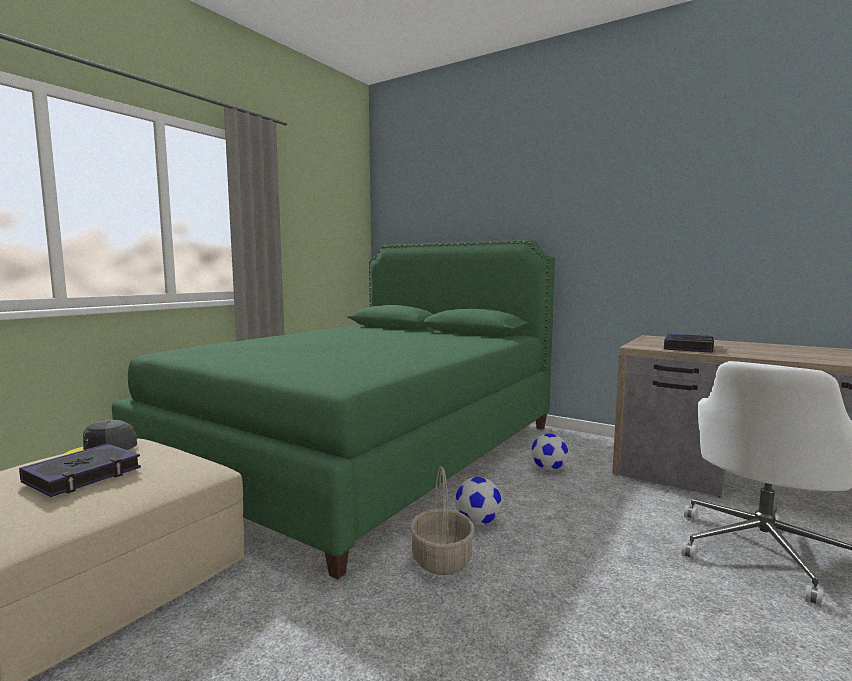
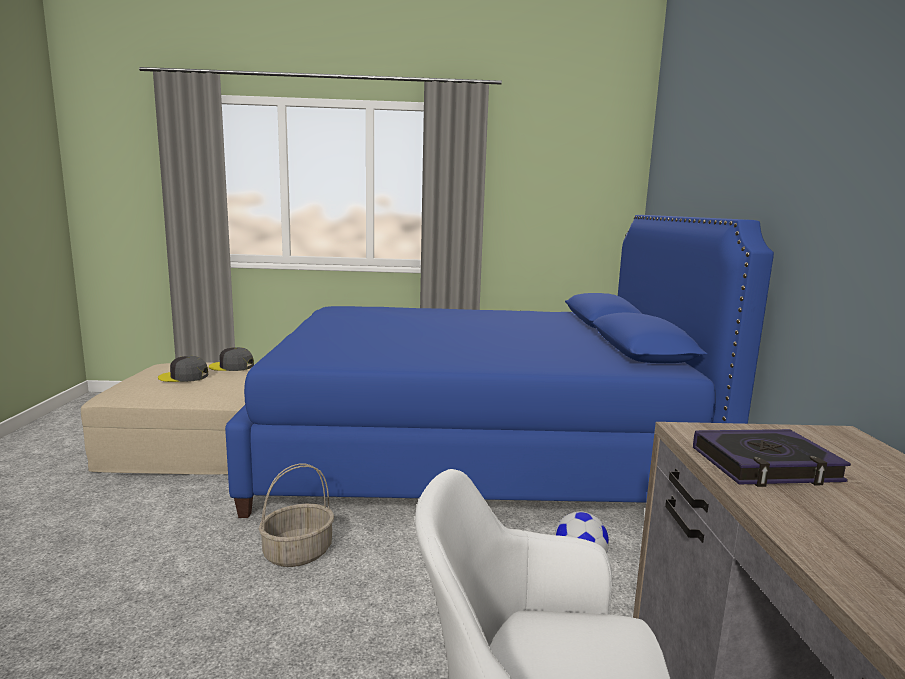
camera: 55 degrees right, 5 degrees up
(83, 475) = (184, 377): book -> grey cap
(366, 451) = (474, 450): green bed -> blue bed
(478, 522) = (384, 551): football -> none

